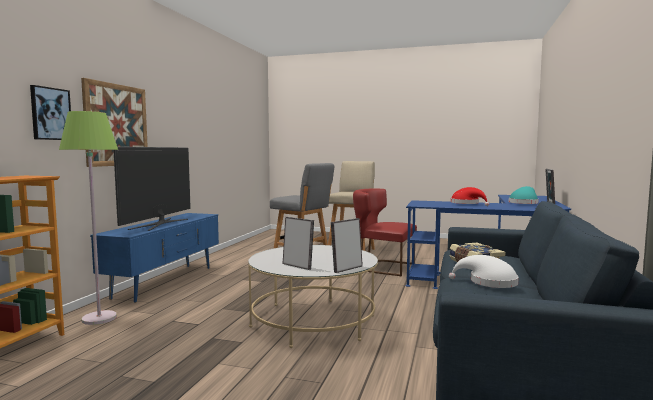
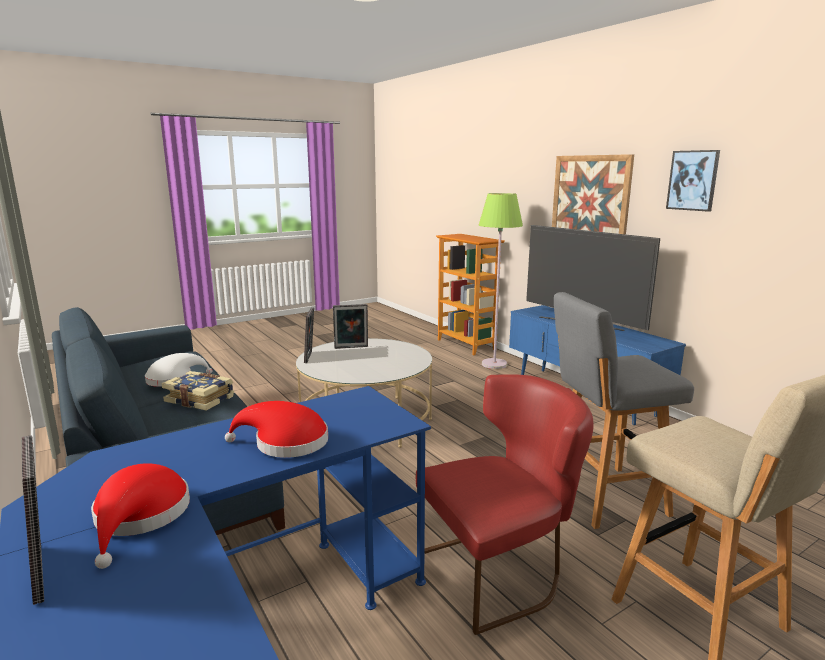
camera: 130 degrees right, 10 degrees up
(50, 114) = (530, 193): picture -> picture (693, 180)
(524, 203) = (140, 517): turquoise hat -> red hat

